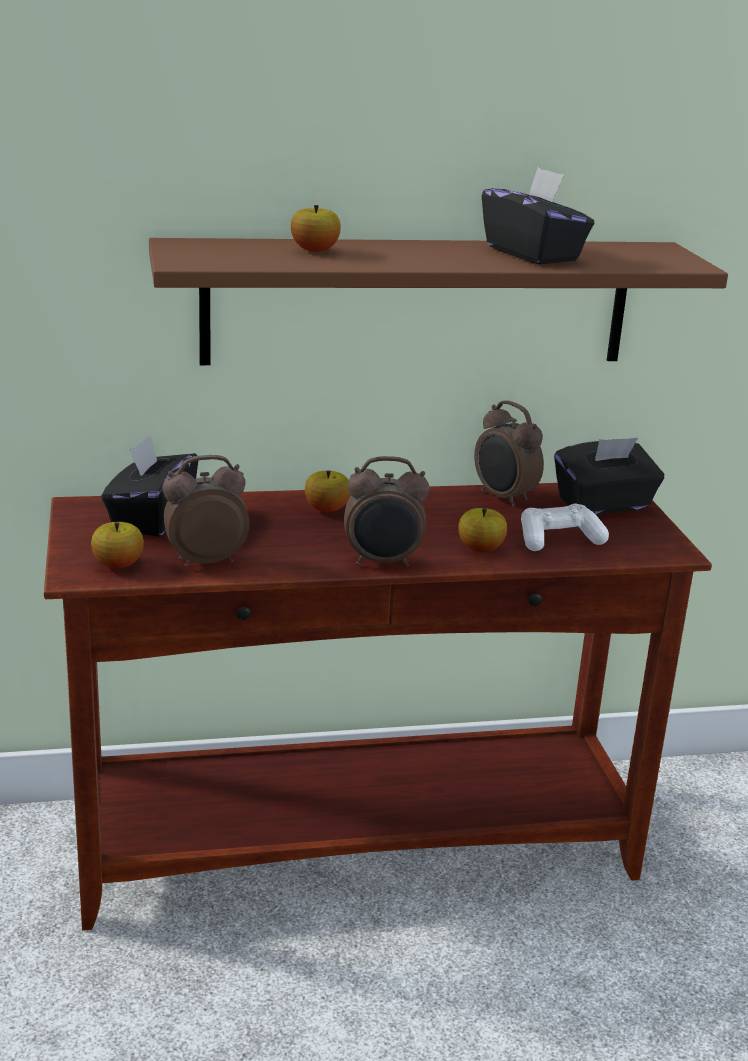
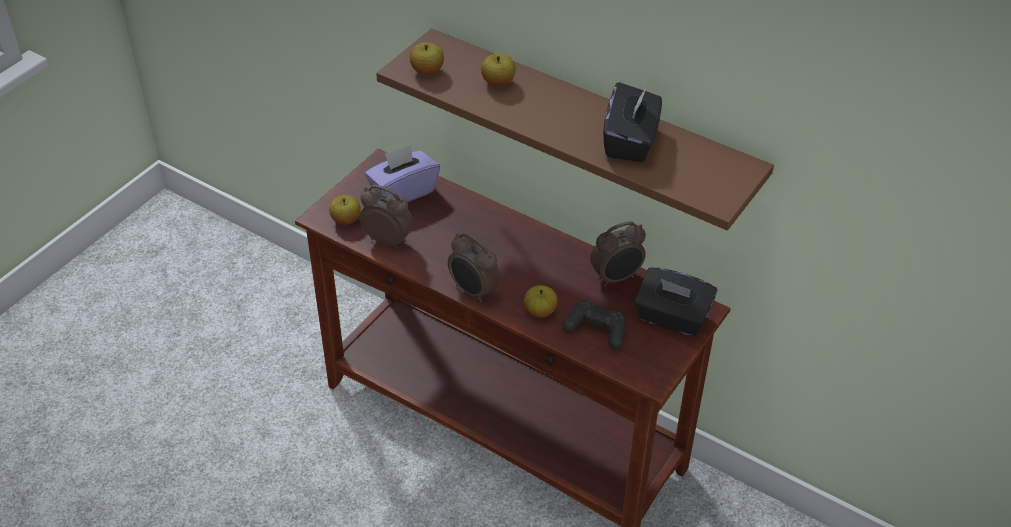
camera: 45 degrees right, 20 degrees up
(151, 518) = (403, 191): black tissue box -> purple tissue box
(327, 509) = (501, 233): apple -> apple (427, 71)
(503, 498) = (616, 278): alarm clock -> alarm clock turned 120 degrees counterclockwise
(558, 539) = (596, 330): white game controller -> black game controller

